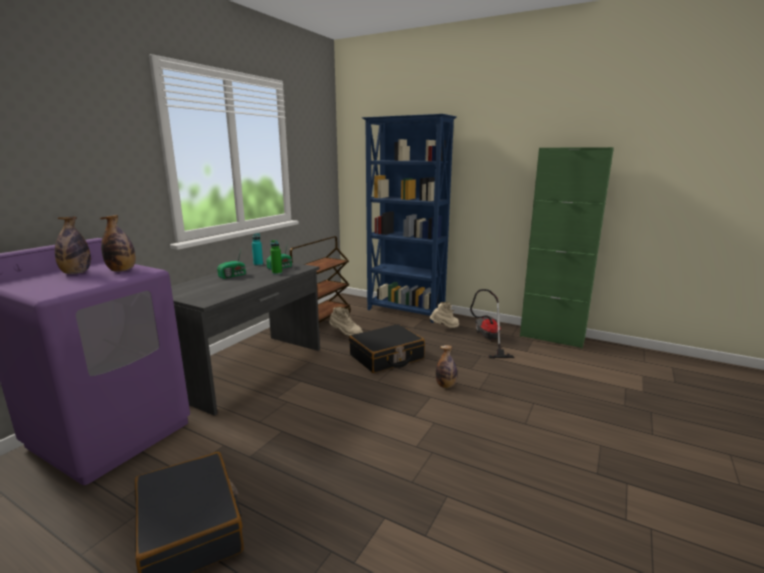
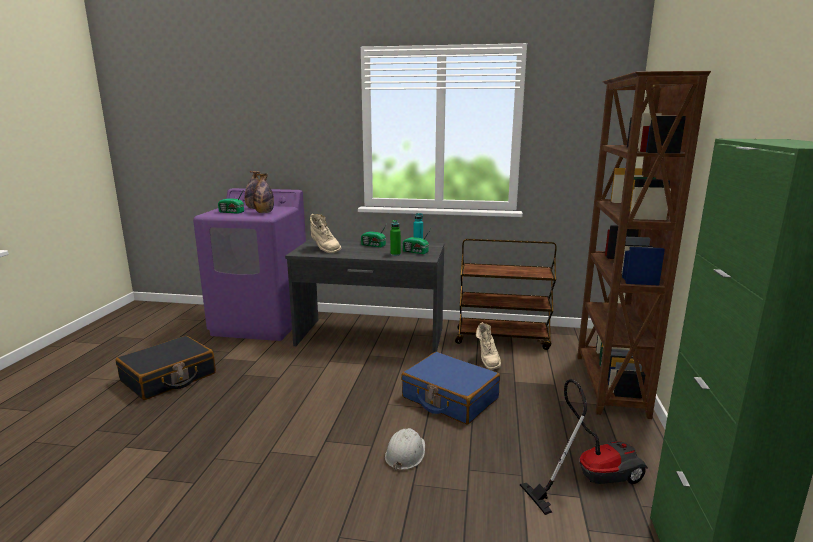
camera: 70 degrees right, 0 degrees up
(73, 283) = (232, 212): none -> radio
(386, 357) = (449, 398): black suitcase -> blue suitcase
(406, 312) = (609, 385): blue bookcase -> brown bookcase
(445, 327) = (591, 427): beige boot -> beige boot (324, 249)
(445, 385) = (405, 453): bottle -> white hard hat

